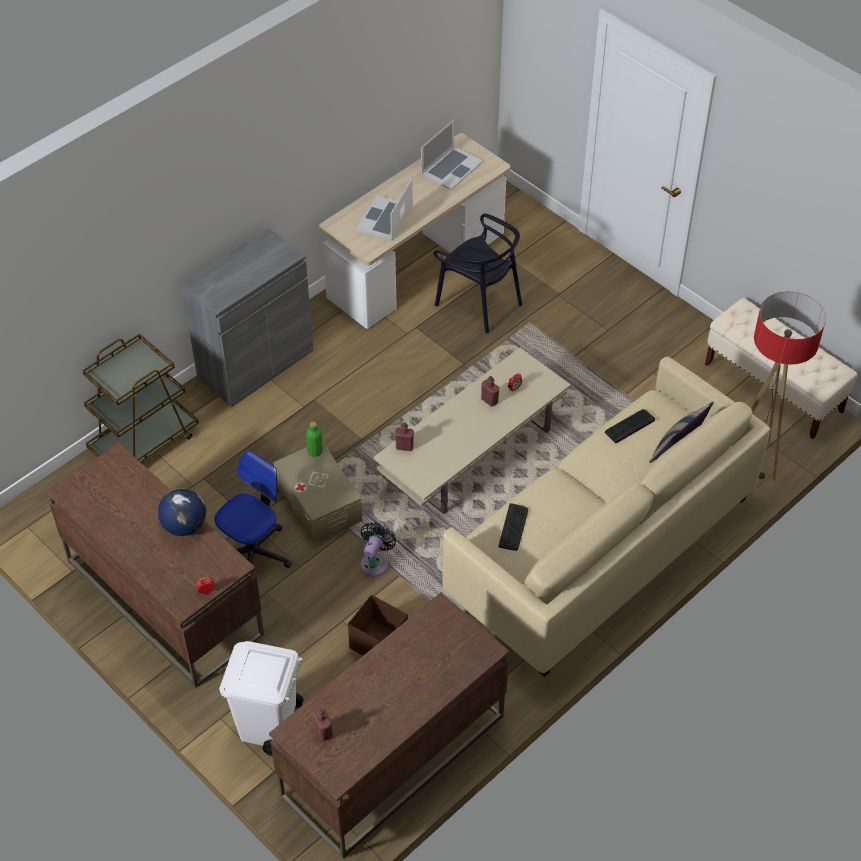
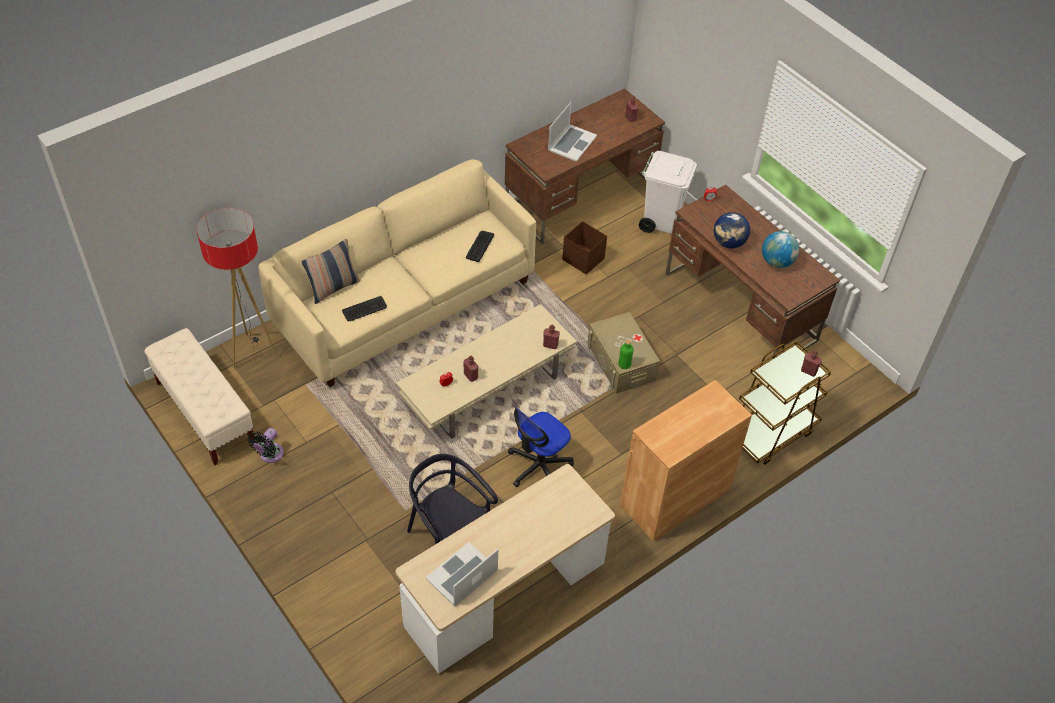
camera: 175 degrees left, 0 degrees up
(107, 375) = (808, 371): none -> red bottle
(123, 505) = (777, 262): none -> globe
(253, 552) = (673, 330): office chair -> office chair (539, 467)
(255, 364) = (675, 497): grey cabinet -> brown cabinet
(375, 562) = (580, 312): black fan -> black fan (269, 455)
(385, 219) = (545, 513): laptop -> laptop (572, 143)

